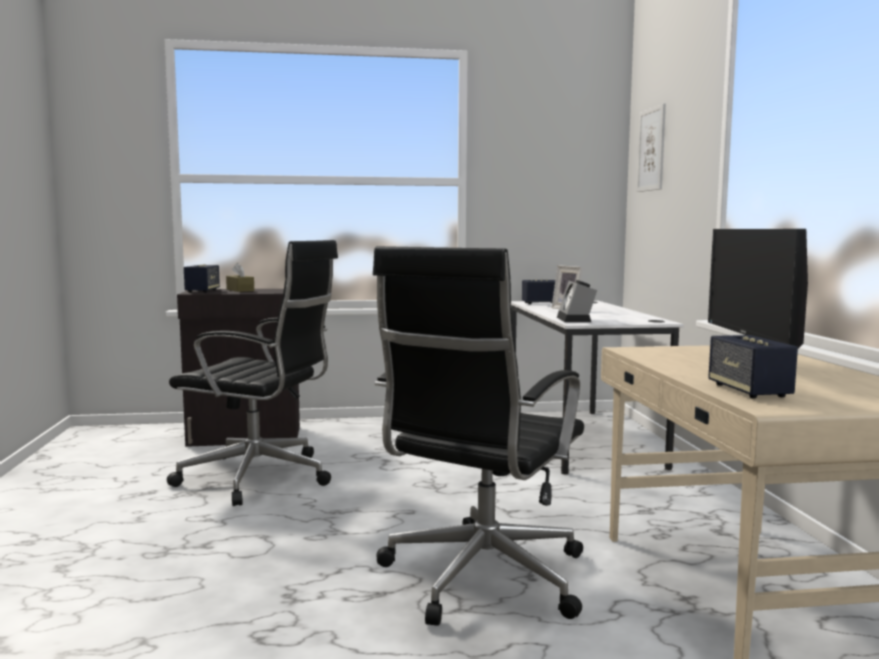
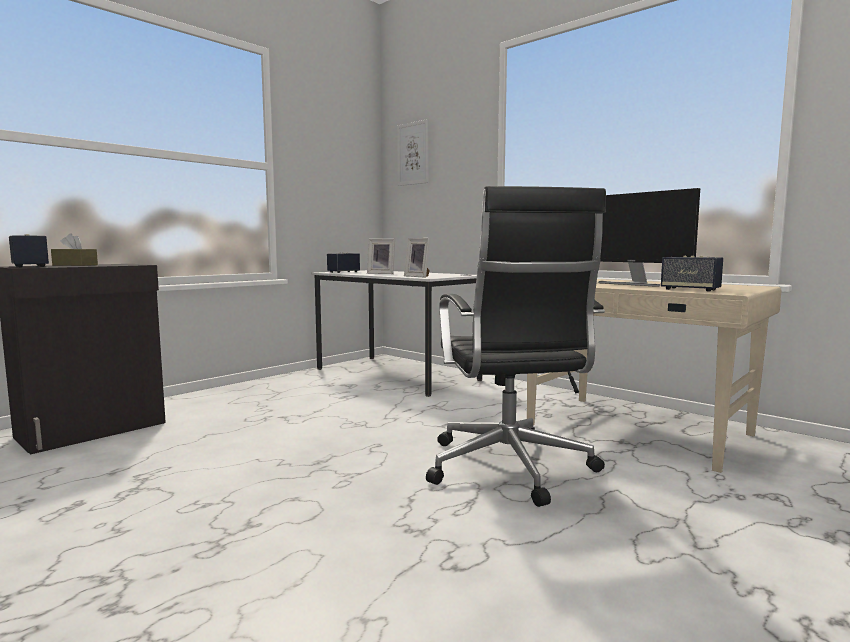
camera: 40 degrees left, 0 degrees up
(260, 478) = (188, 457): black office chair -> none
(576, 319) = (419, 276): alarm clock -> picture frame

